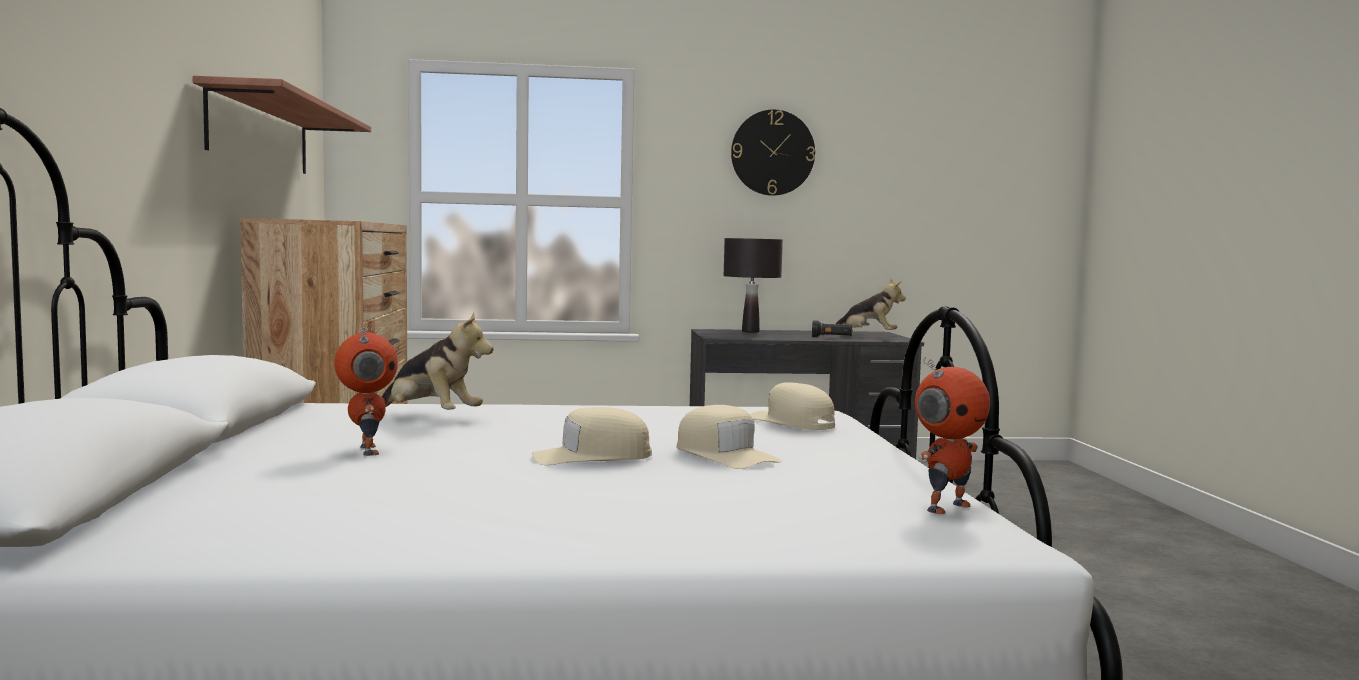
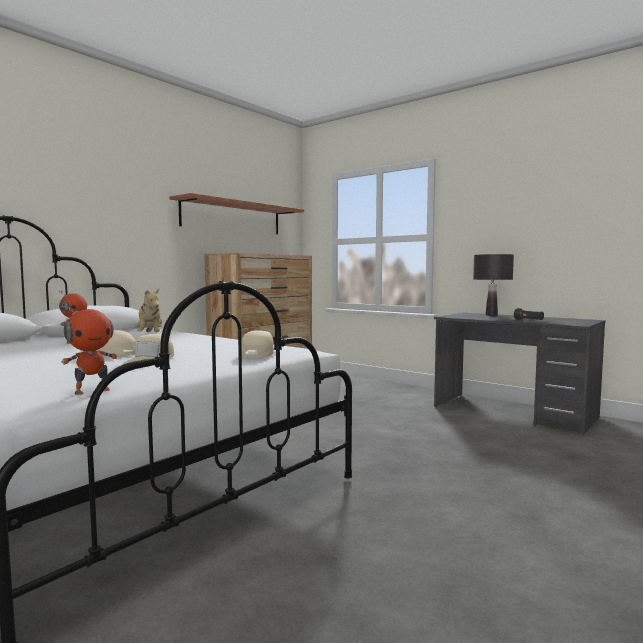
camera: 45 degrees right, 0 degrees up
(772, 153) = (519, 197): wall clock -> none
(867, 336) = (563, 321): plush toy -> none
(946, 507) = (92, 391): toy robot -> toy robot turned 45 degrees counterclockwise

